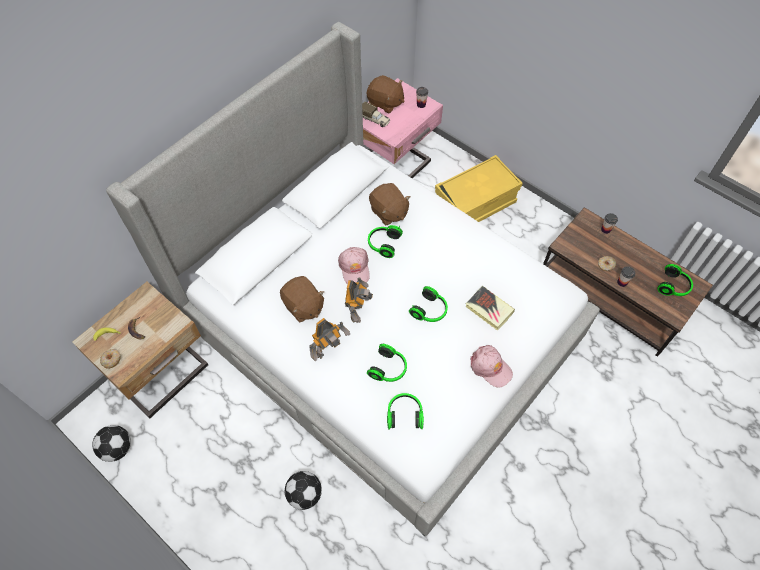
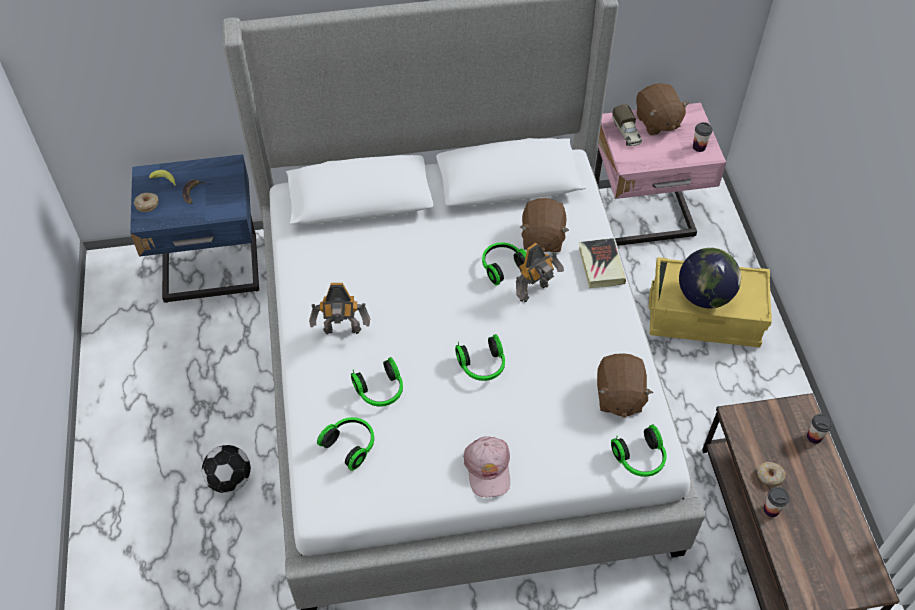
camera: 40 degrees right, 5 degrees down
(117, 448) = (114, 309): football -> none
(163, 375) = (212, 271): beige nightstand -> blue nightstand
(303, 306) = (359, 273): brown plush toy -> brown plush toy (618, 396)
(354, 268) = (447, 270): pink cap -> none
(357, 310) = (408, 313): toy robot -> toy robot (535, 292)
(477, 191) = (704, 296): none -> globe
(489, 309) = (549, 410): book -> book (600, 266)
(673, 286) = (838, 563): headphones -> headphones (640, 459)

